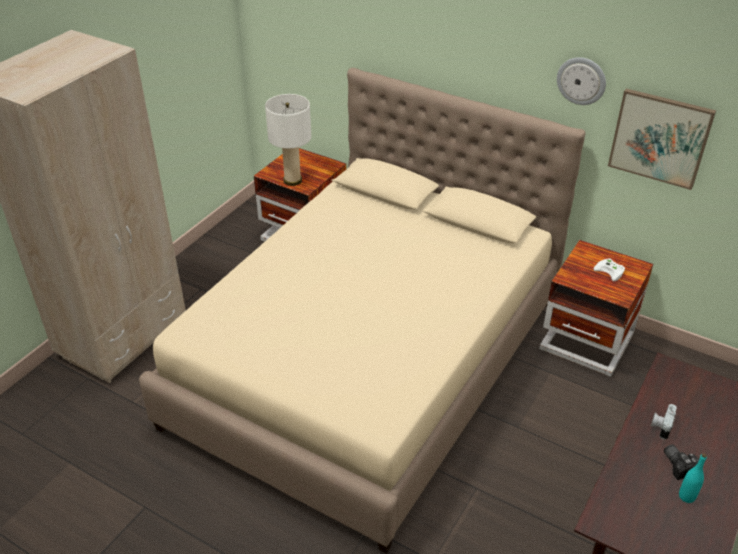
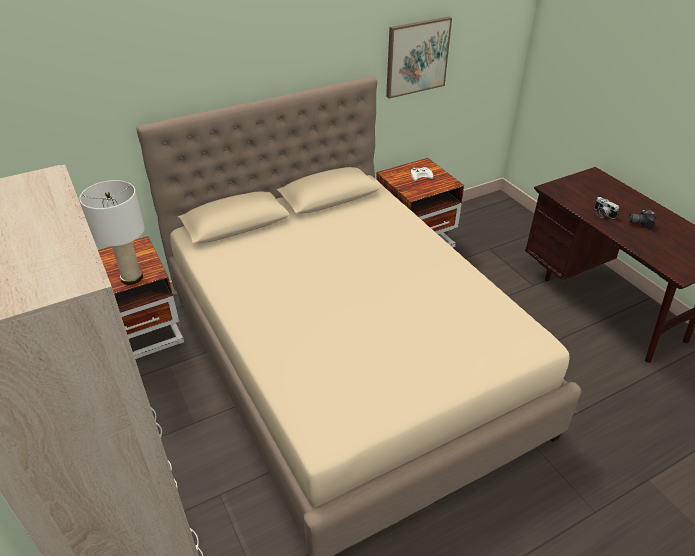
camera: 60 degrees left, 0 degrees up
(581, 80) = (356, 36): wall clock -> none
(686, 496) = (667, 231): turquoise bottle -> none

